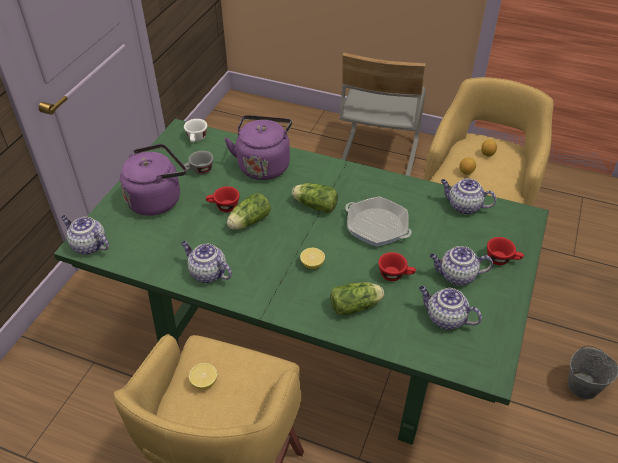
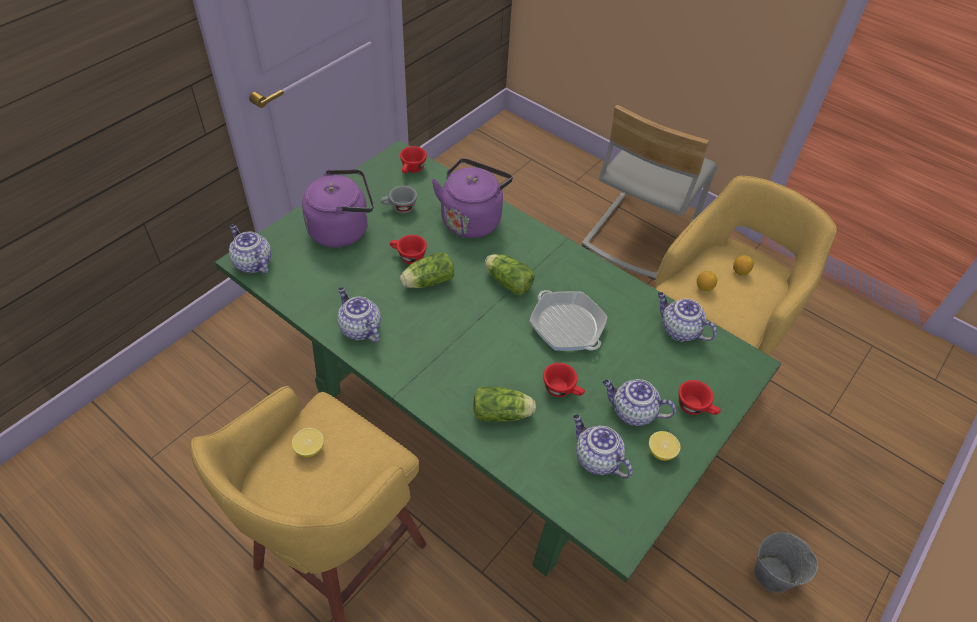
camera: 15 degrees right, 5 degrees up
(196, 139) = (412, 170): white cup -> red cup
(312, 264) = (475, 350): lemon -> lemon (661, 452)

